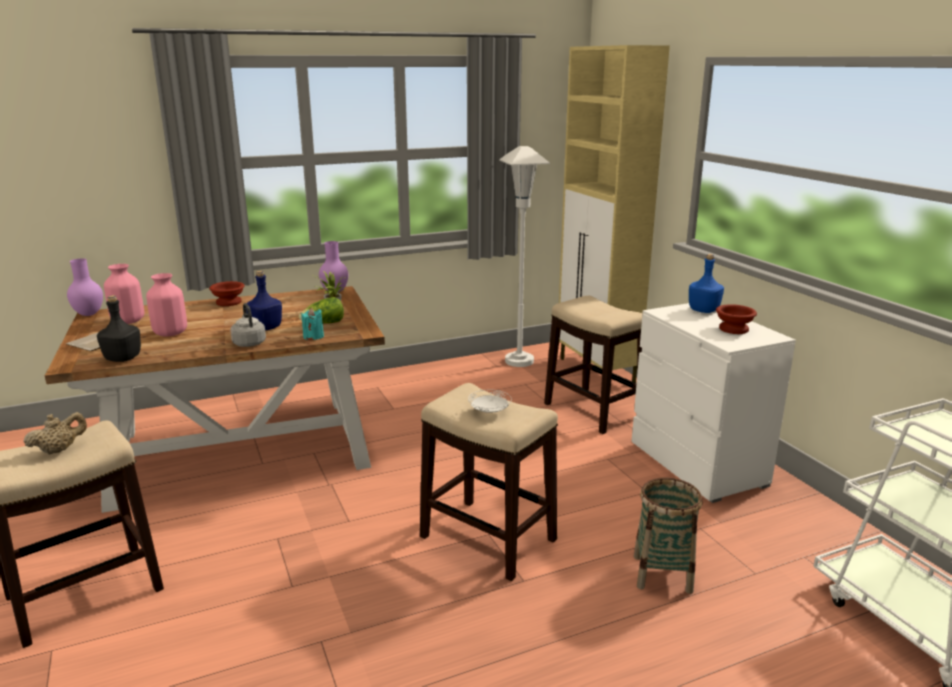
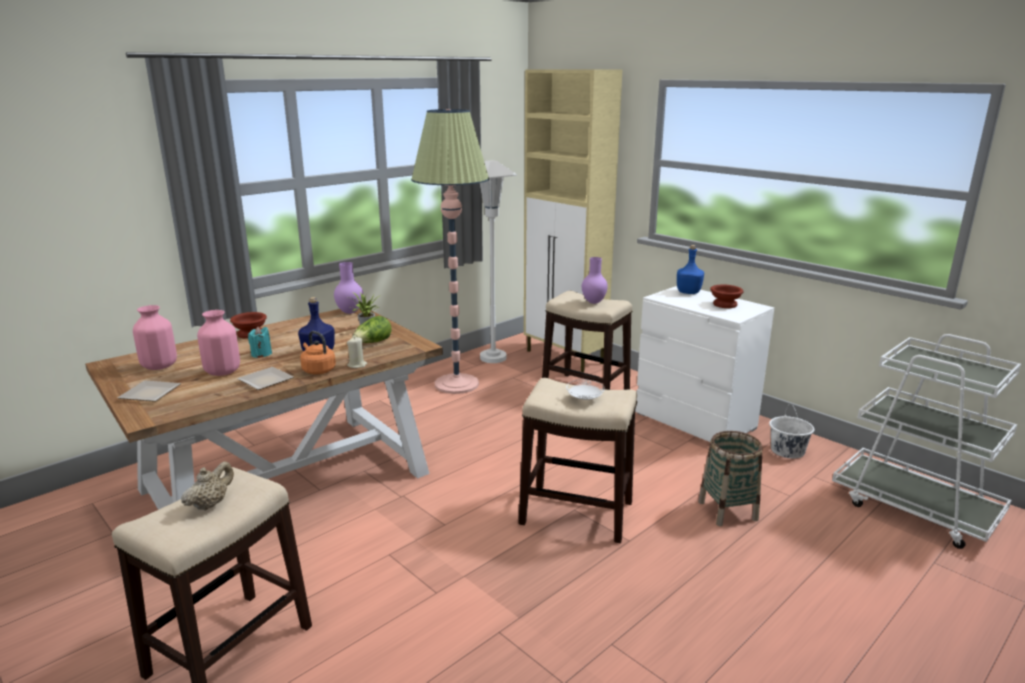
camera: 20 degrees left, 0 degrees up
(88, 314) = (103, 365): purple vase -> purple vase (593, 302)
(123, 358) = (200, 403): black bottle -> none
(197, 347) = (268, 381): none -> plate
(249, 343) = (318, 370): grey kettle -> orange kettle
(287, 343) = (357, 365): none -> beige candle
(313, 336) = (376, 356): turquoise candle -> turquoise candle (261, 354)
(462, 382) = (456, 384): none -> floor lamp
(791, 520) = (787, 451): none -> white bucket

